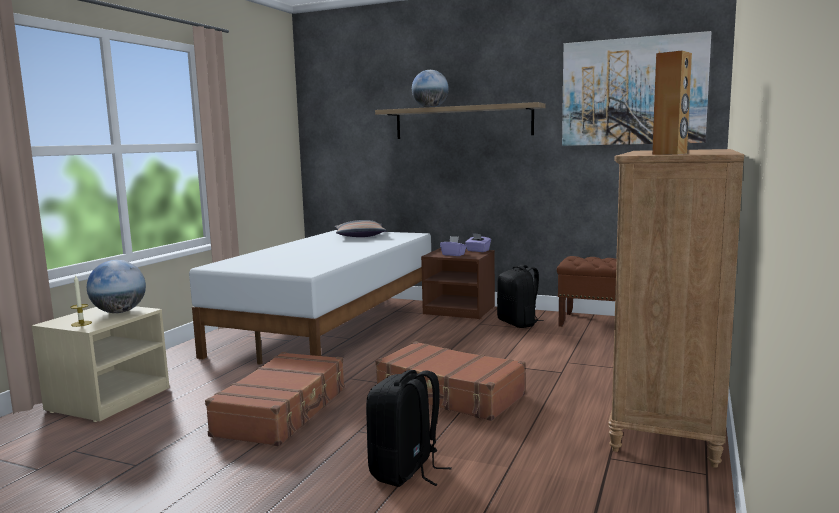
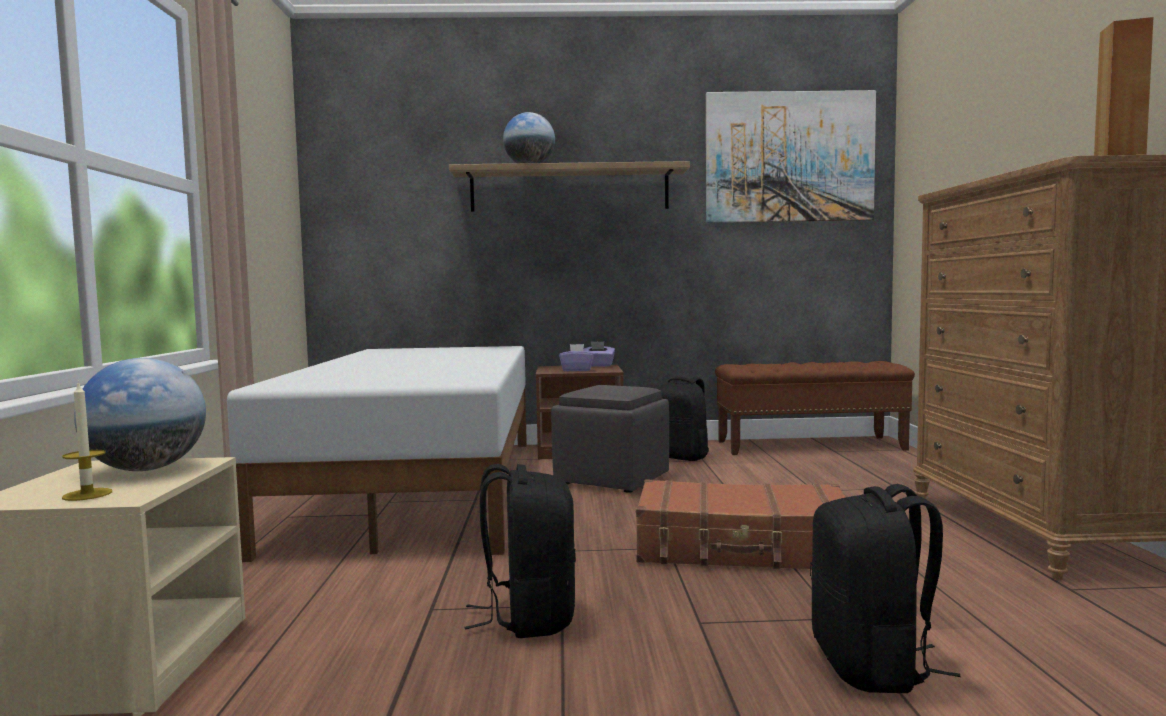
camera: 25 degrees left, 5 degrees down
(283, 411) = (528, 617): brown suitcase -> black backpack
(360, 236) = (430, 351): pillow -> none
(448, 335) = (613, 479): none -> grey ottoman

